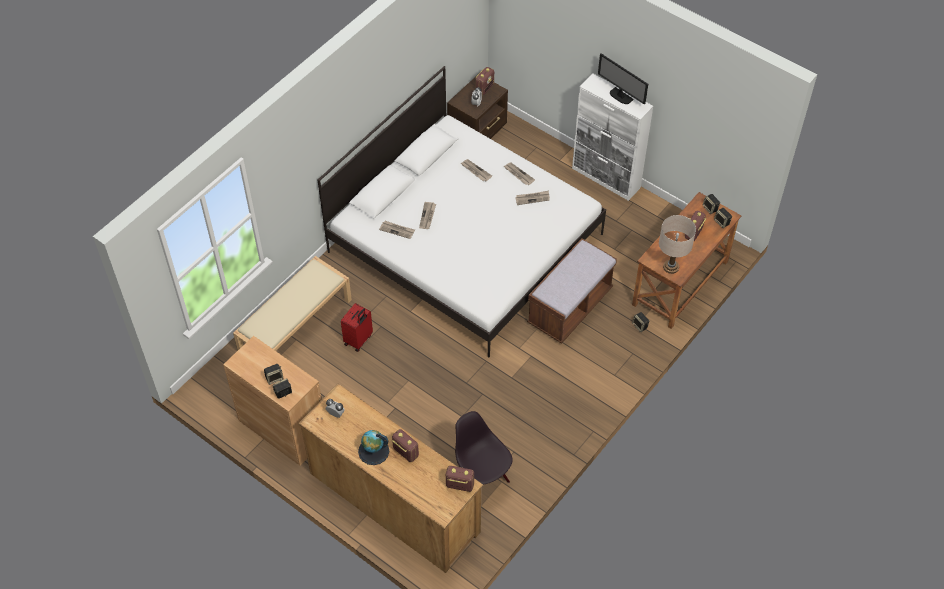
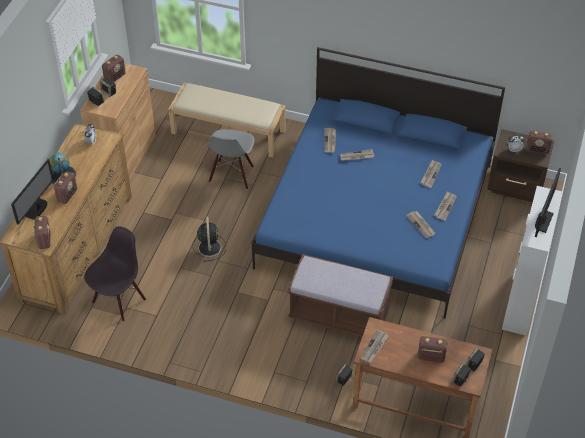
camera: 70 degrees right, 5 degrees down
(253, 367) = (115, 77): none -> radio
(359, 340) = (232, 175): red suitcase -> grey chair
(414, 483) = (37, 209): none -> monitor
(445, 385) = (209, 247): none -> black fan
(465, 242) = (376, 215): white bed -> blue bed
(671, 267) = (374, 347): beige table lamp -> newspaper

